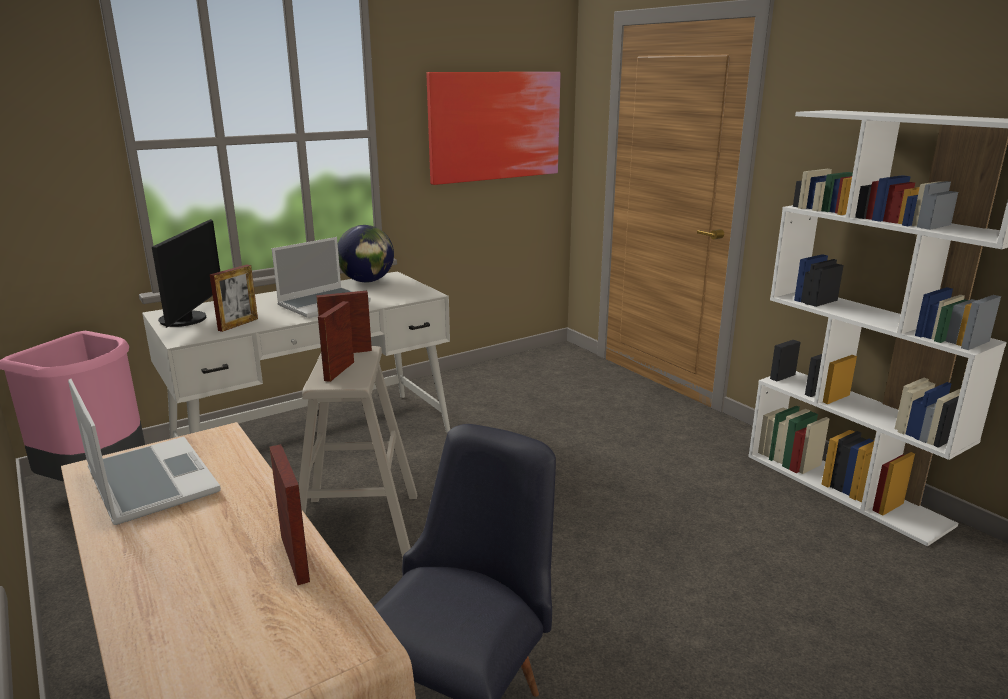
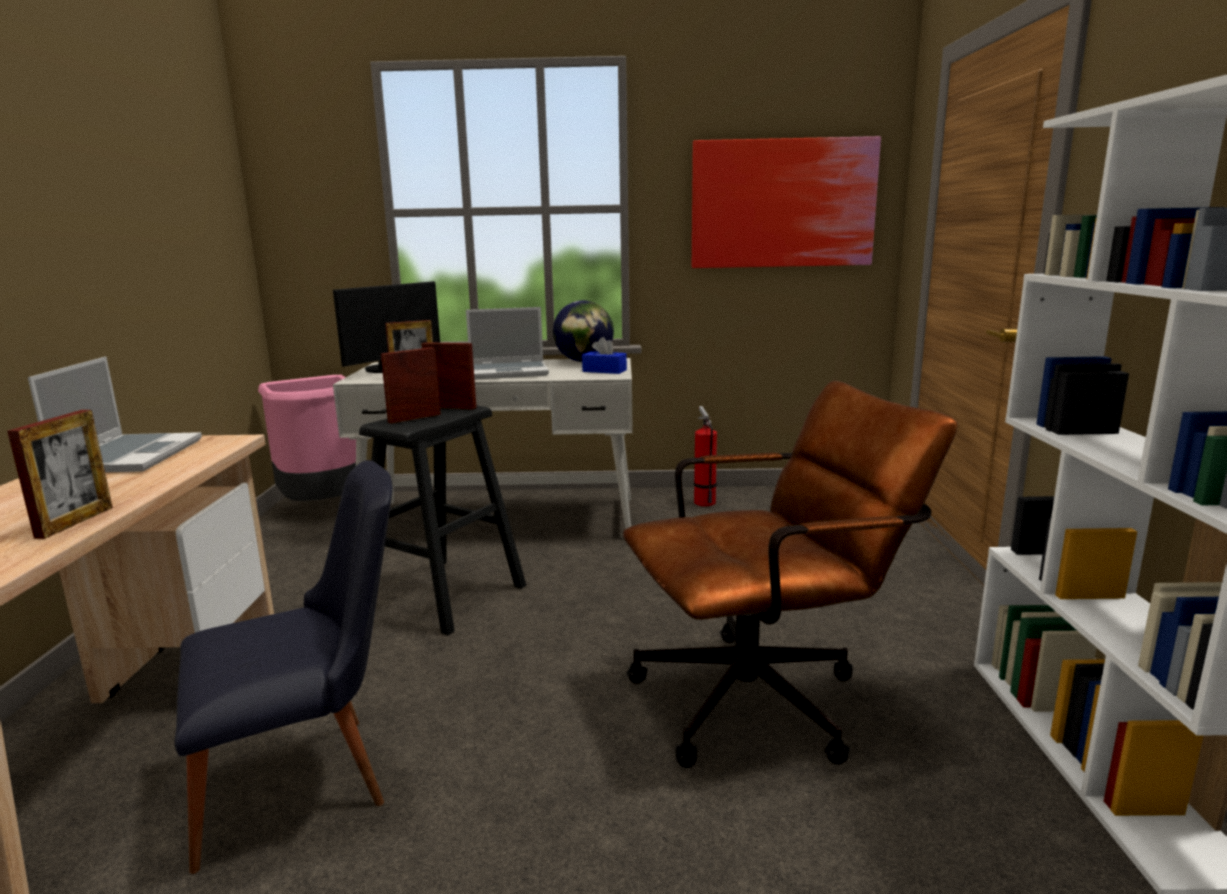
camera: 35 degrees right, 5 degrees down
(358, 526) = (443, 595): beige stool -> black stool
(408, 289) = (604, 371): none -> blue tissue box
(463, 384) = (703, 501): none -> fire extinguisher
(673, 517) = (766, 698): none -> brown office chair

